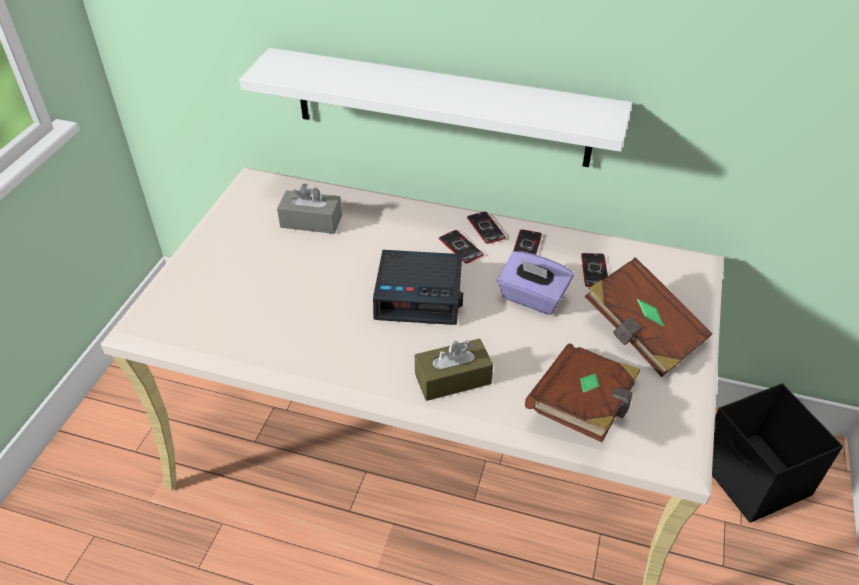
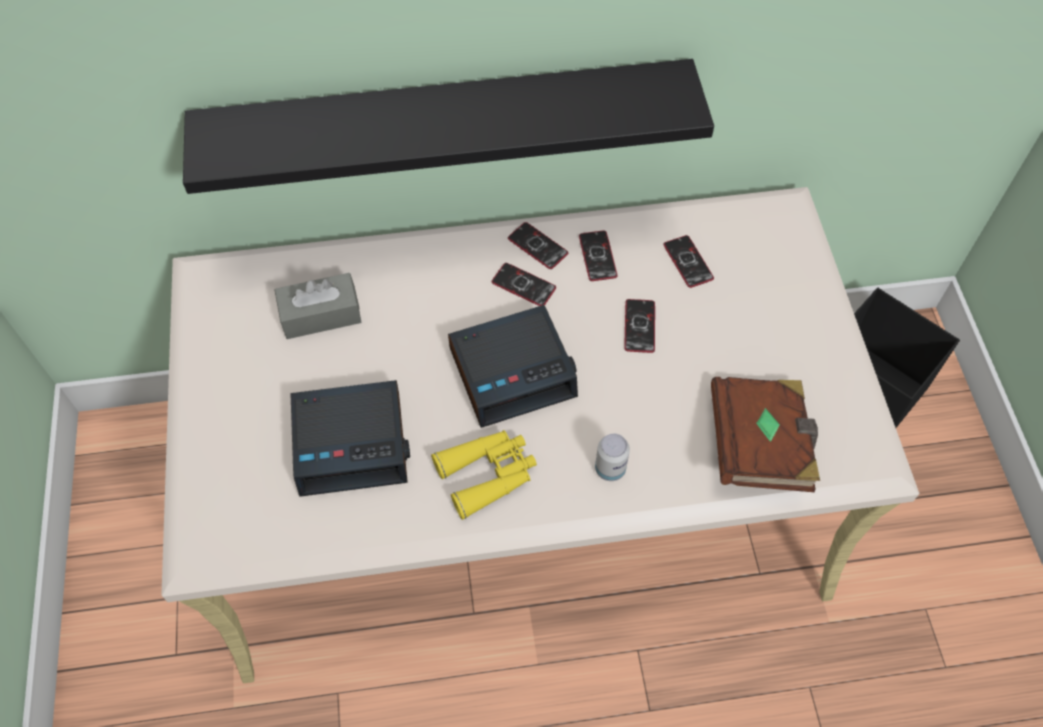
camera: 25 degrees left, 15 degrees up
(280, 298) = (352, 443): none -> alarm clock
(360, 350) = (488, 474): none -> yellow binoculars
(441, 108) = (446, 121): white shelf -> black shelf
(453, 379) = (610, 469): brown tissue box -> can
(532, 298) = (639, 326): purple tissue box -> phone
(642, 333) = (775, 326): brown book -> none

